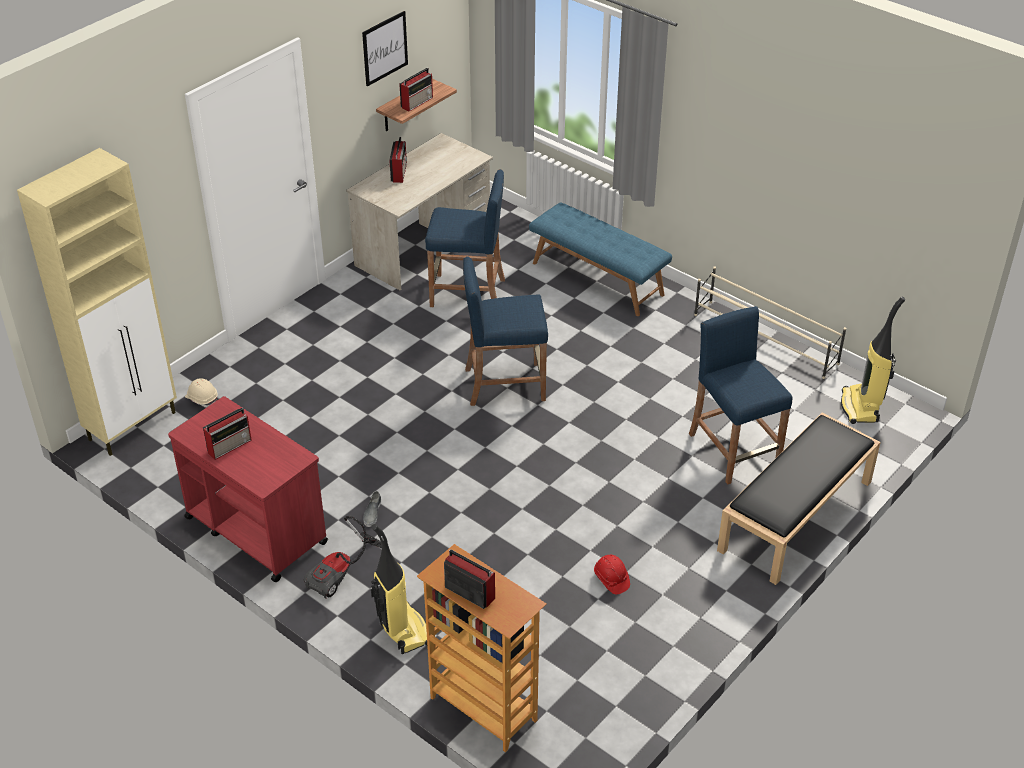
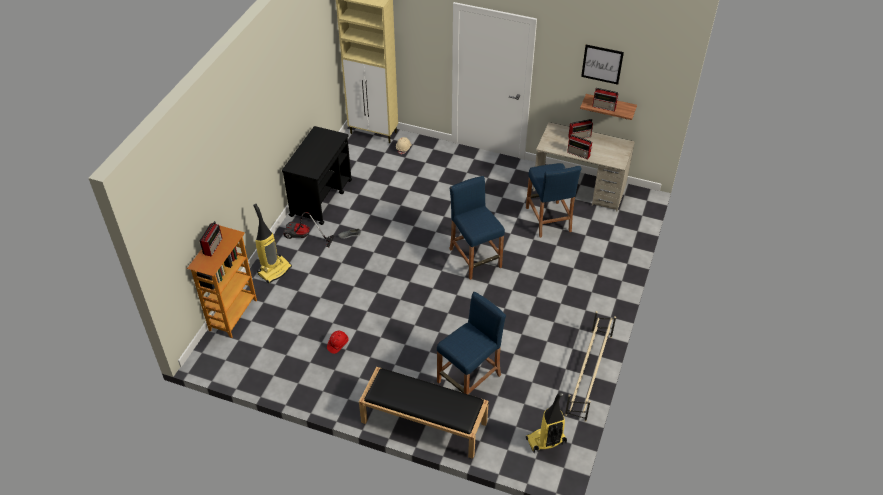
camera: 70 degrees right, 5 degrees up
(230, 445) = (313, 148): radio -> radio (579, 154)
(255, 529) = (321, 197): red cart -> black cart
(598, 278) = (600, 274): blue bench -> none

